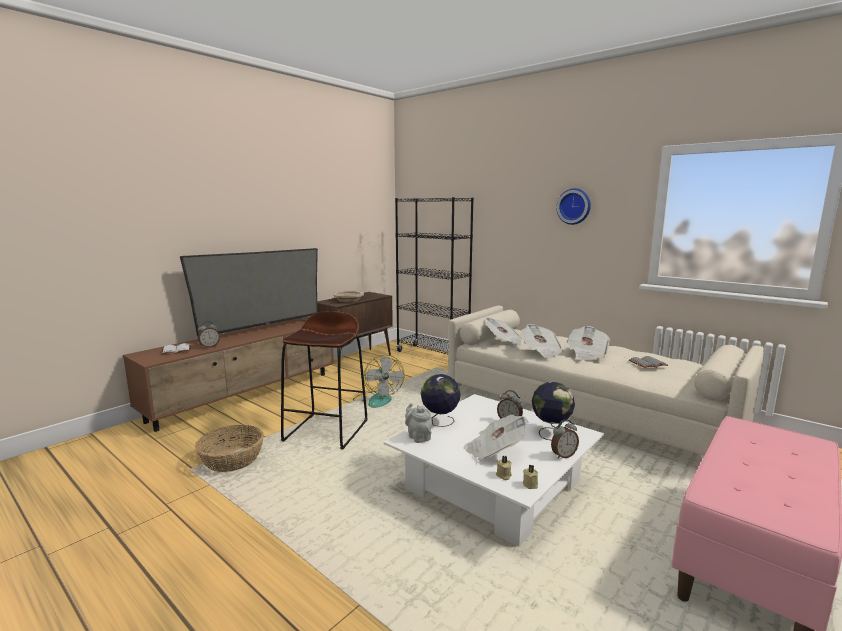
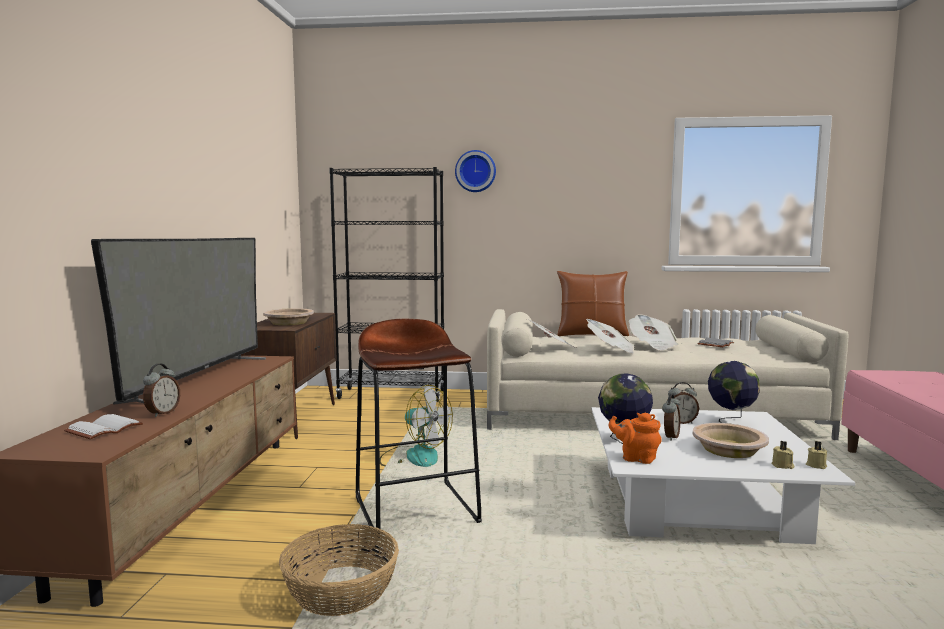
camera: 35 degrees left, 5 degrees down
(418, 437) = (636, 458): grey teapot -> orange teapot
(494, 451) = (729, 449): newspaper -> beige bowl
(563, 455) = (783, 436): alarm clock -> alarm clock (670, 437)
(564, 336) = (591, 335): none -> brown pillow
(574, 206) = (580, 182): wall clock -> wall clock (475, 171)

